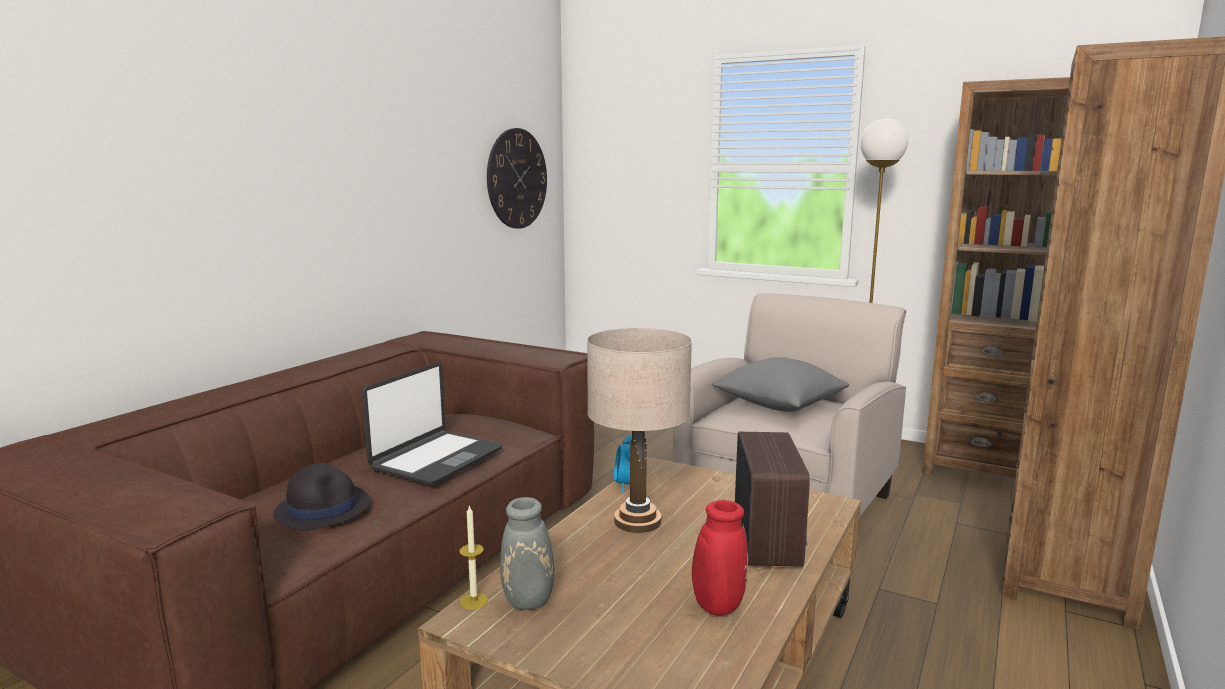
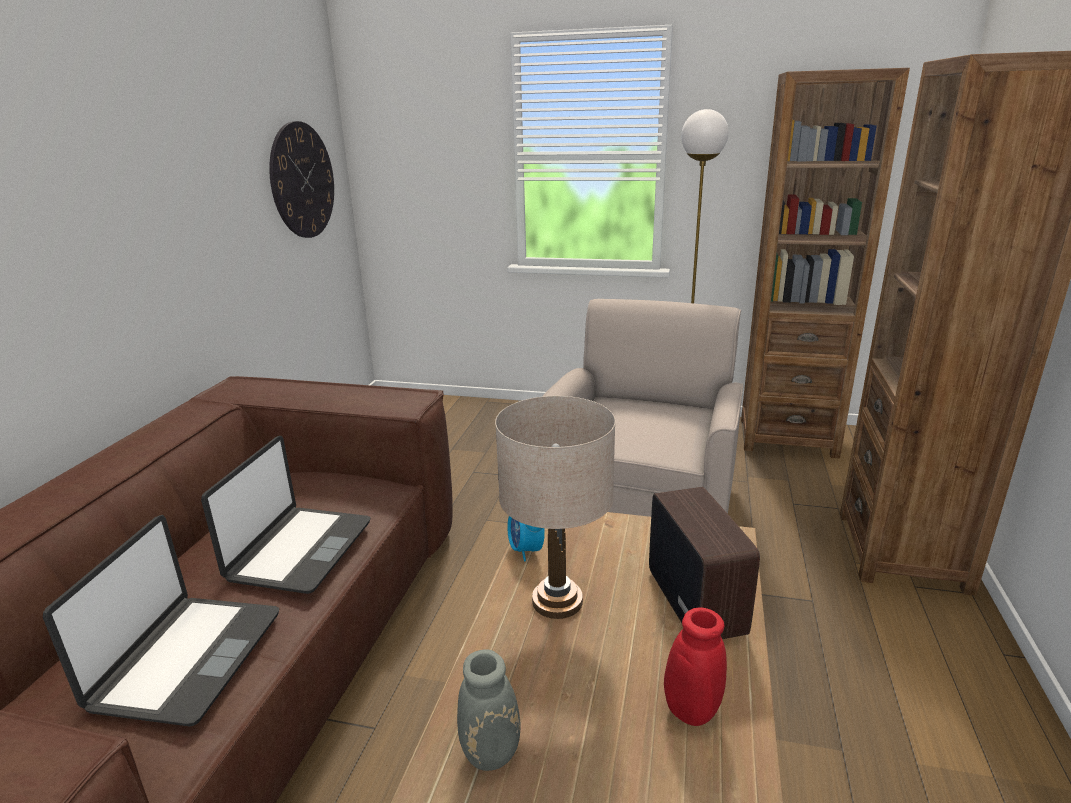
camera: 15 degrees left, 10 degrees up
(323, 508) = (187, 659): black hat -> laptop
(474, 601) = (428, 769): candle -> none
(779, 405) = (634, 419): grey pillow -> none

